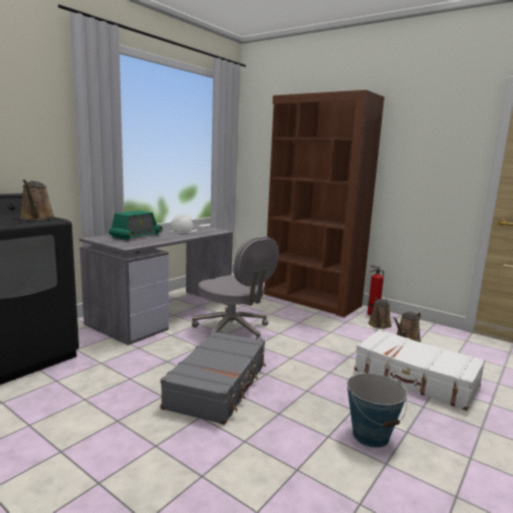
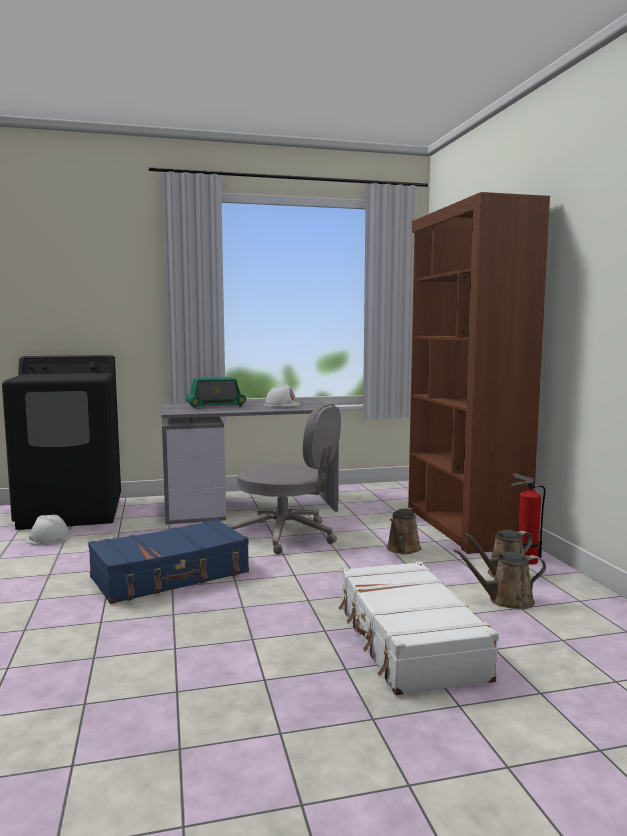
camera: 40 degrees right, 5 degrees down
(37, 218) = (87, 376): brown watering can -> brown watering can (402, 549)
(41, 389) = (48, 538): none -> white hard hat
(218, 385) = (171, 575): grey suitcase -> blue suitcase
(233, 331) = (287, 536): grey office chair -> grey office chair turned 60 degrees counterclockwise
(371, 435) = (217, 665): bucket -> none

